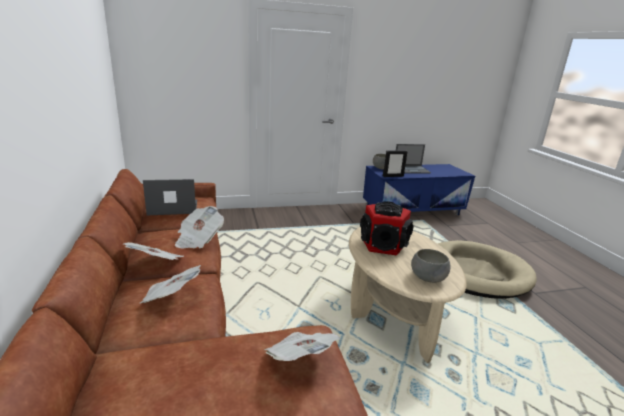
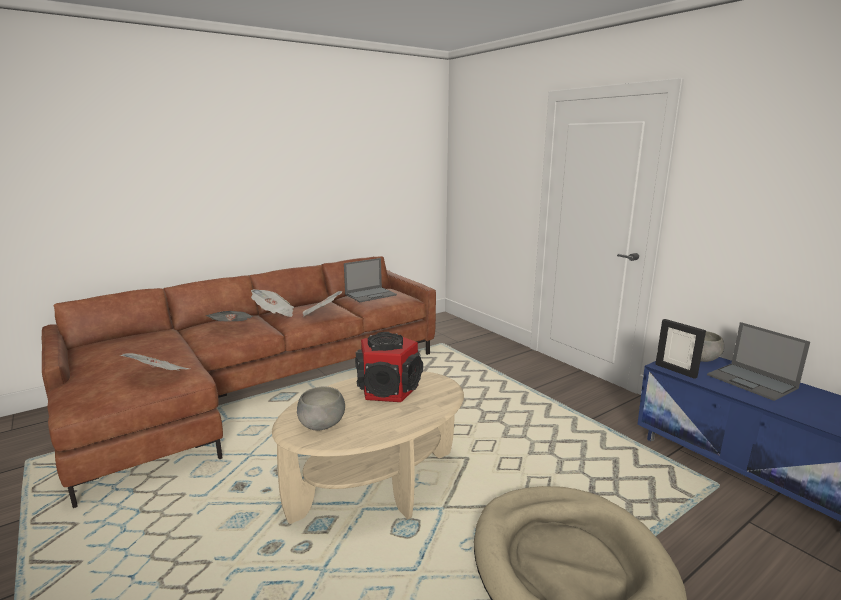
camera: 70 degrees right, 5 degrees down
(172, 208) = (371, 294): laptop -> laptop turned 90 degrees clockwise

